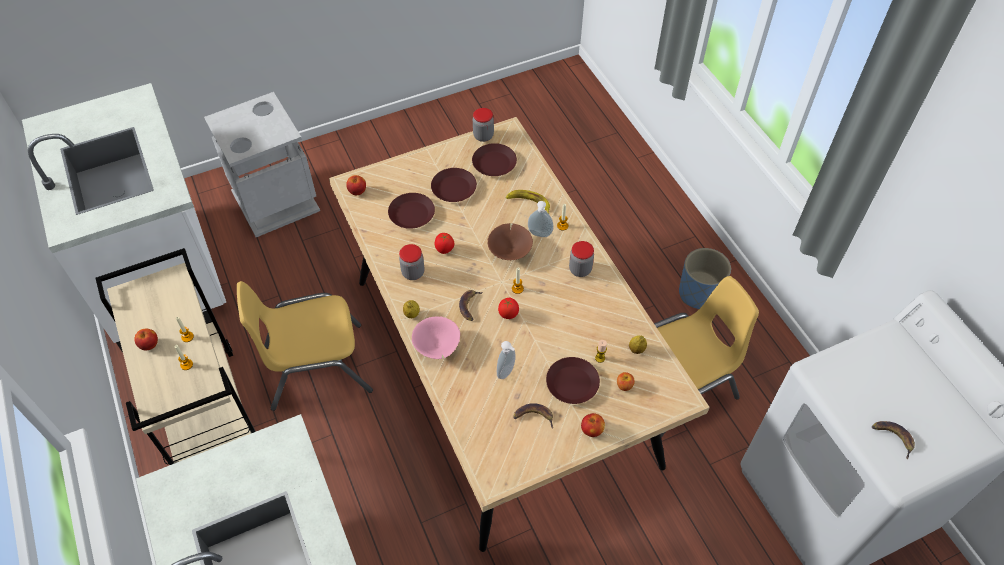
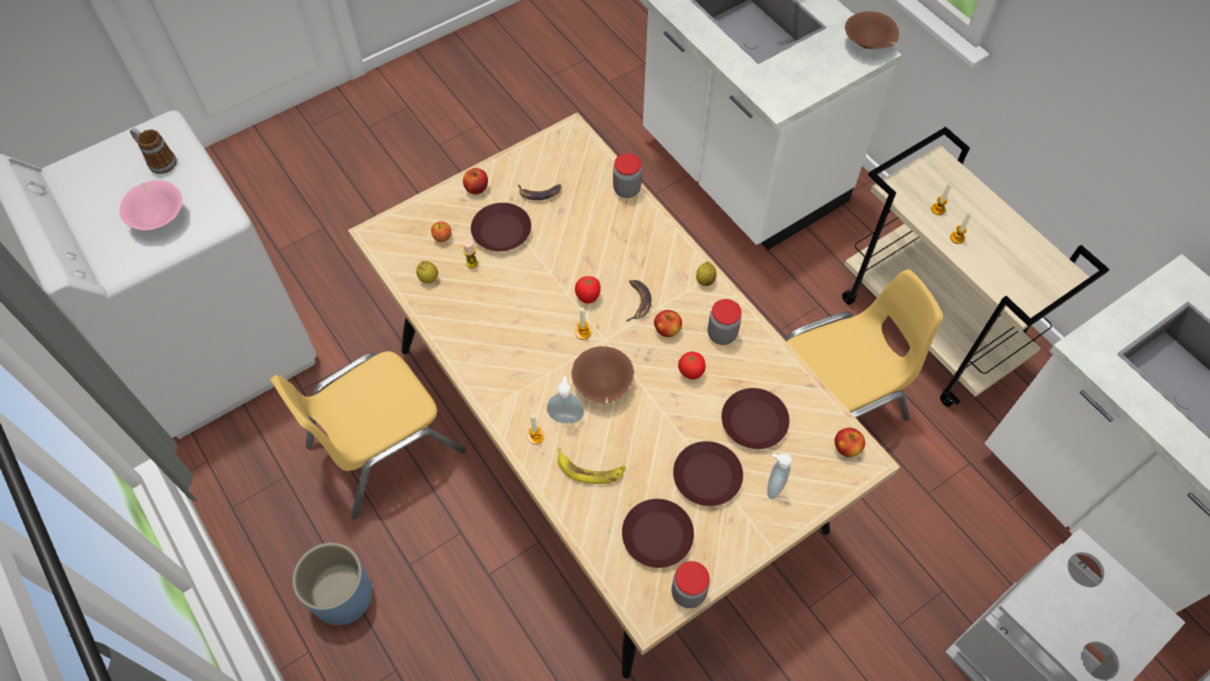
camera: 170 degrees right, 5 degrees up
(149, 345) = (993, 223): apple -> apple (667, 330)
(162, 496) = (868, 45): none -> brown bowl
(437, 347) = (663, 248): pink bowl -> pink bowl (159, 217)
(507, 372) = (576, 232): soap dispenser -> soap dispenser (773, 486)
(580, 269) = (504, 372): jar -> jar (626, 189)
(893, 437) = (158, 161): banana -> mug

